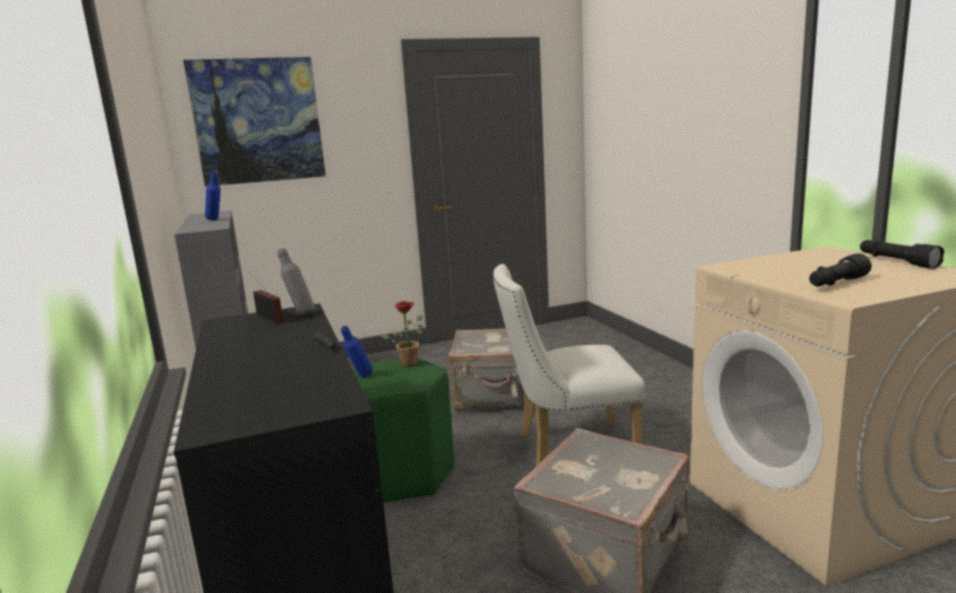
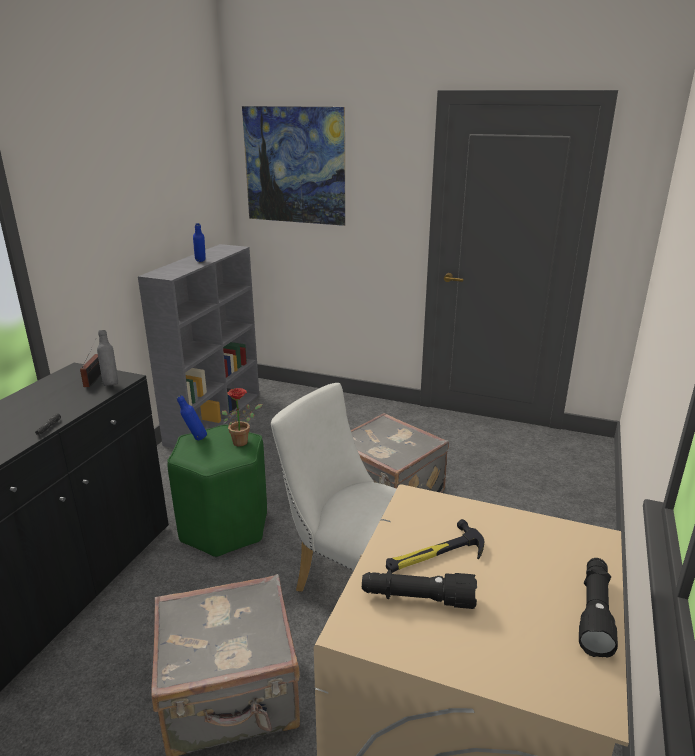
camera: 40 degrees right, 10 degrees up
(794, 273) = (434, 555): none -> hammer

